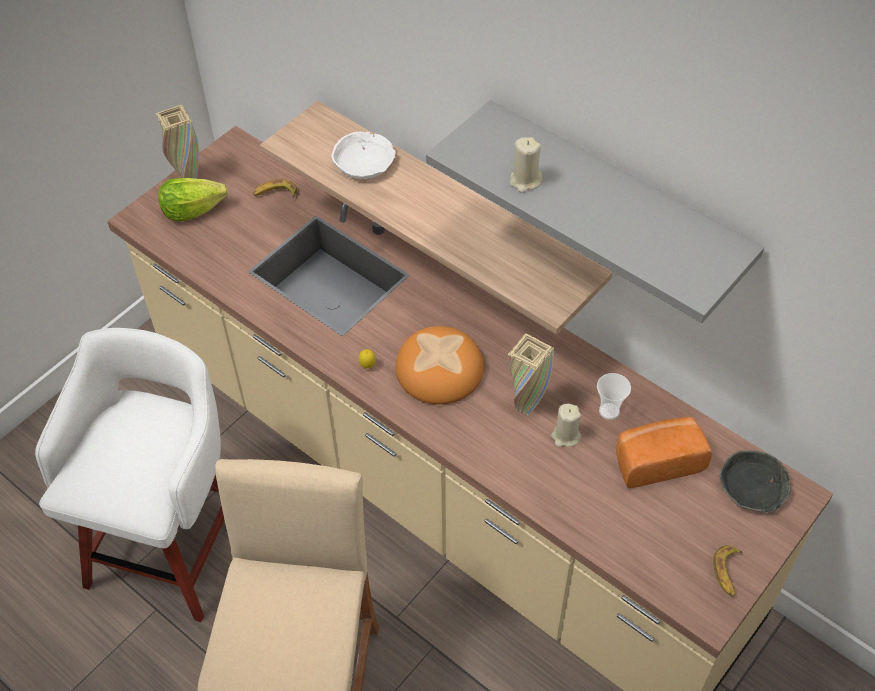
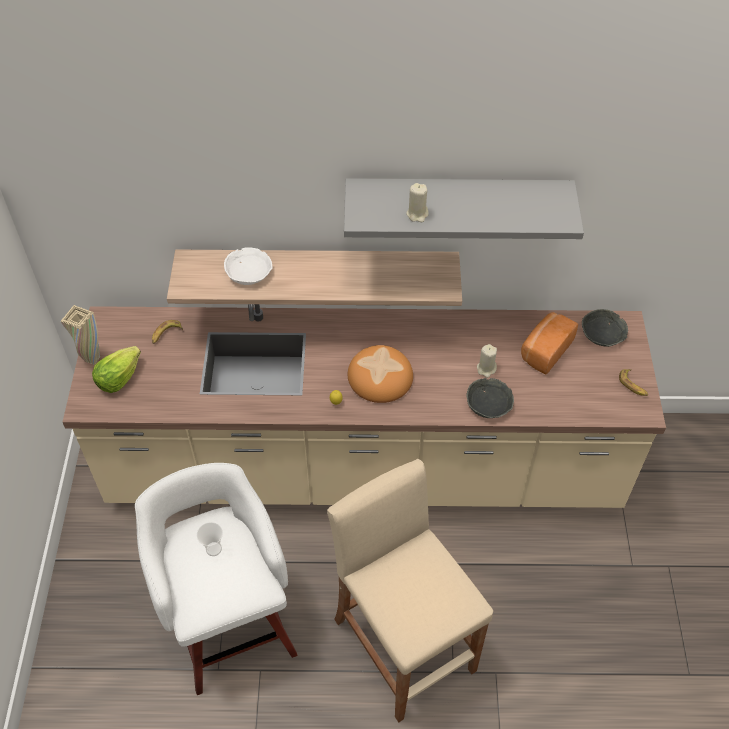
camera: 40 degrees left, 0 degrees up
(526, 407) = (449, 367): beige vase -> none
(531, 476) = (489, 403): none -> grey bowl
(609, 411) = (495, 340): cup -> cup (213, 549)

